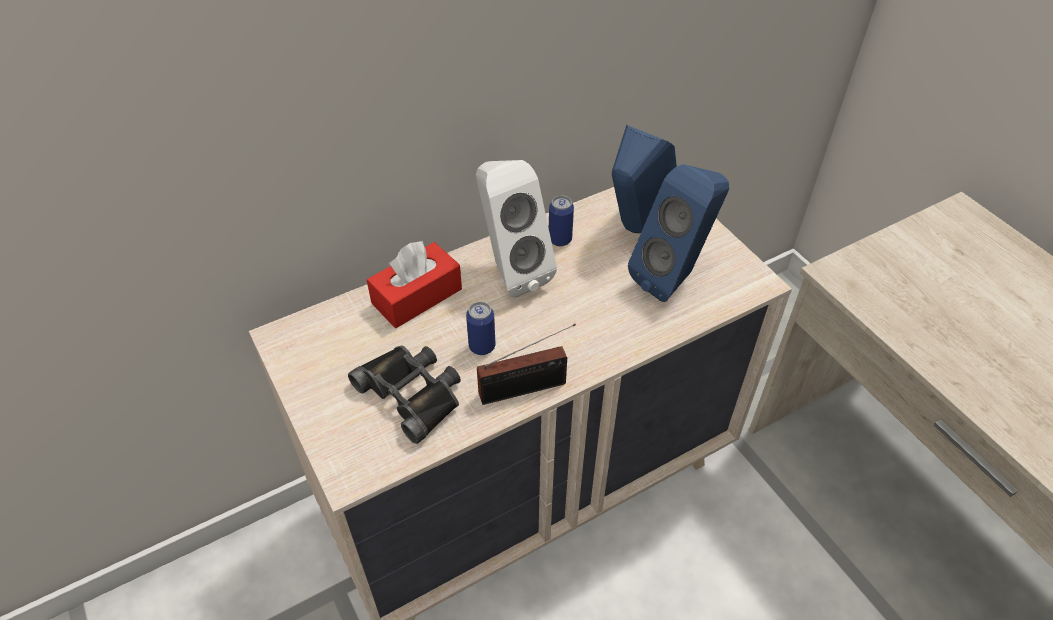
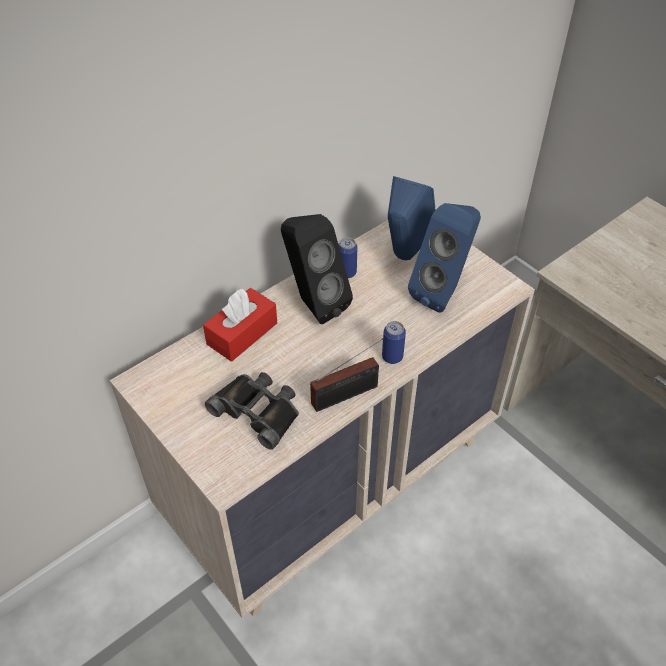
camera: 10 degrees left, 0 degrees up
(482, 346) = (304, 366): can -> can (392, 357)
(510, 271) = (313, 303): white speaker -> black speaker

